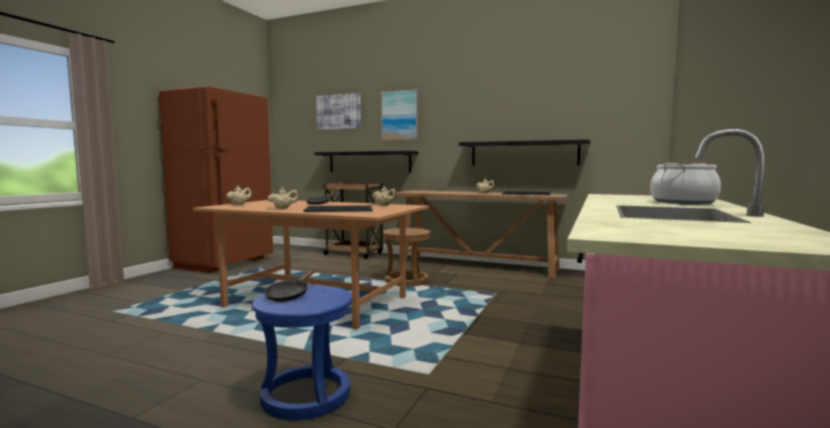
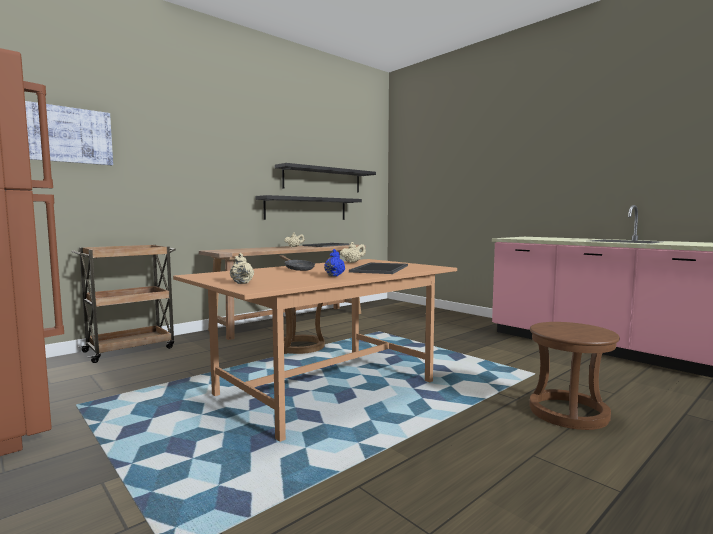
camera: 65 degrees left, 0 degrees up
(283, 208) = (334, 275): beige teapot -> blue teapot
(289, 295) = (567, 332): black frying pan -> none
(306, 396) = (568, 412): blue stool -> brown stool
(369, 162) = (129, 215): black shelf -> black shelf (323, 180)
(400, 116) = (176, 156): picture -> none
(682, 202) = (566, 238): cooking pot -> none

